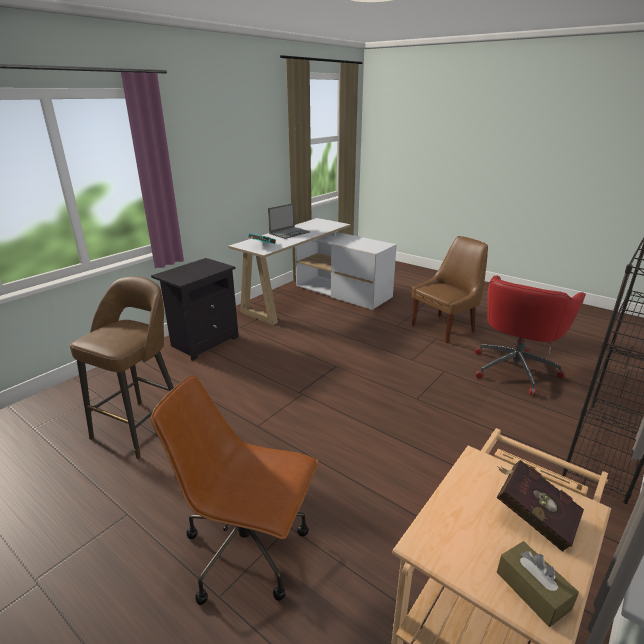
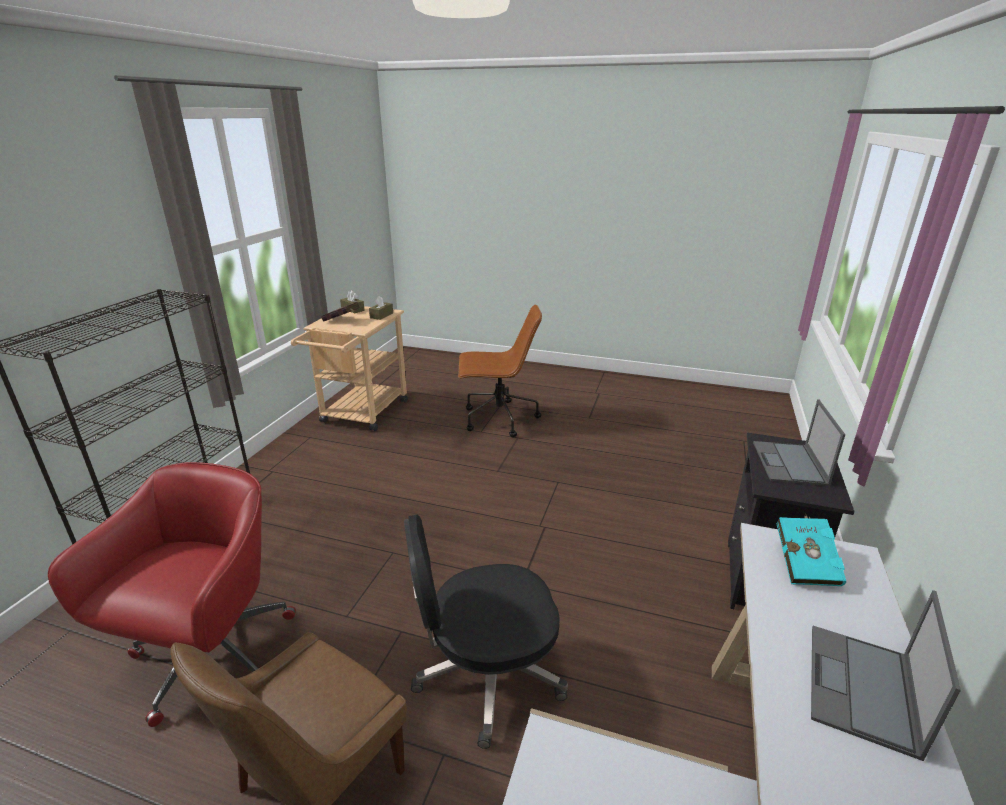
camera: 160 degrees right, 0 degrees up
(141, 427) = (660, 459): brown stool -> none
(193, 271) = (790, 464): none -> laptop
(372, 339) = (486, 675): none -> black office chair
(446, 523) = (381, 315): none -> brown tissue box

